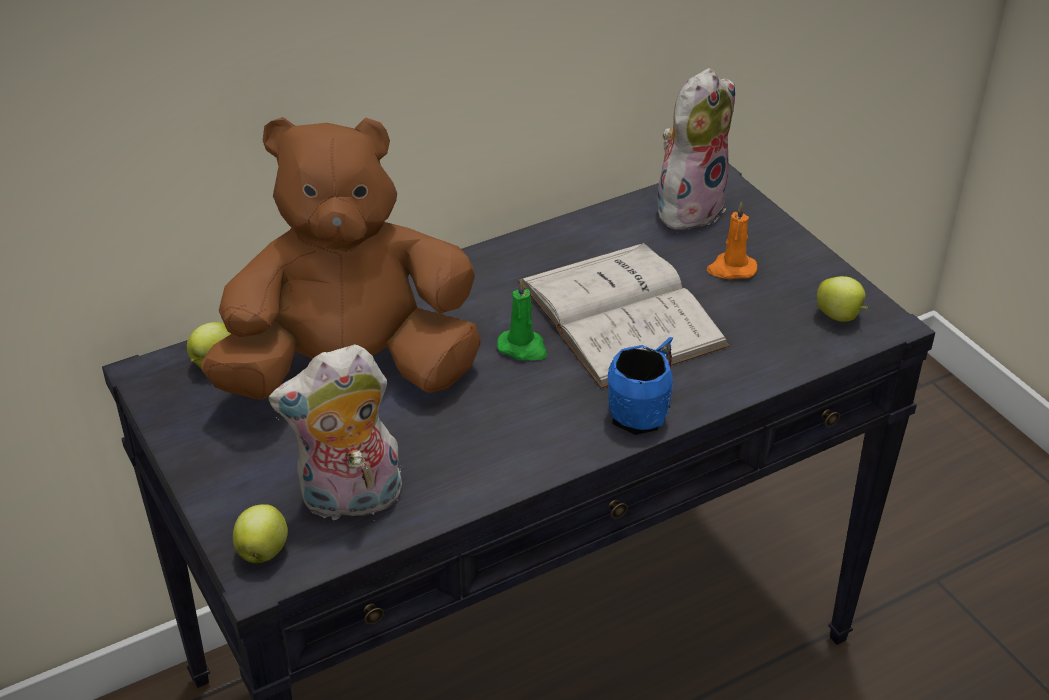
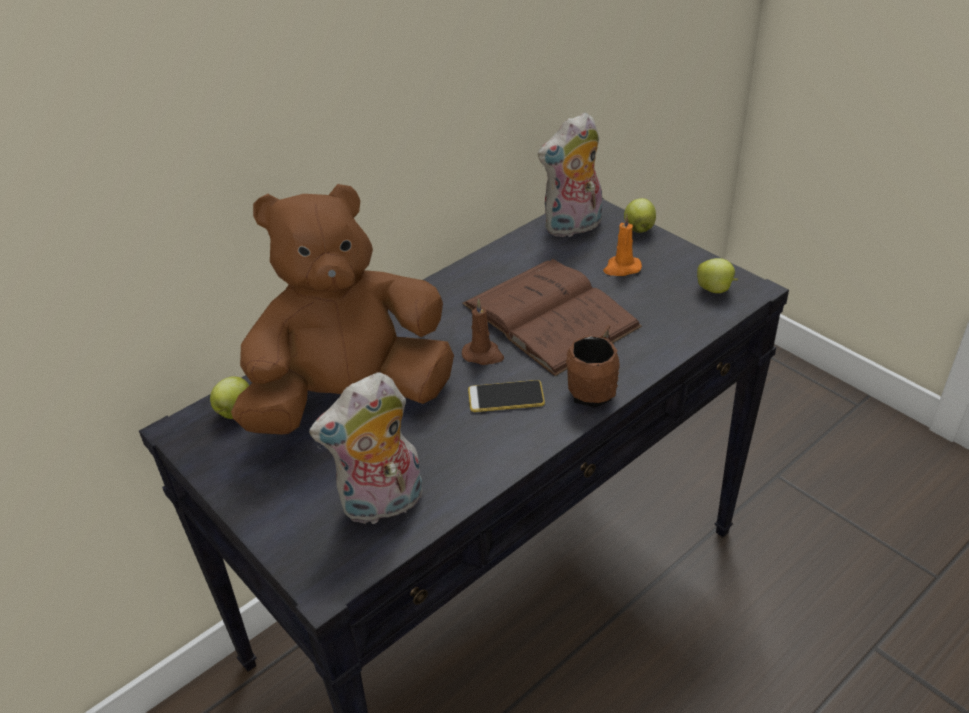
camera: 10 degrees left, 0 degrees up
(263, 551) = (321, 562): apple -> apple (639, 229)
(523, 348) = (483, 355): green candle -> brown candle
(533, 403) = (506, 397): none -> phone
(620, 313) = (550, 315): white book -> brown book
(643, 411) = (594, 388): blue mug -> brown mug
(689, 206) = (573, 227): plush toy -> plush toy turned 150 degrees counterclockwise

